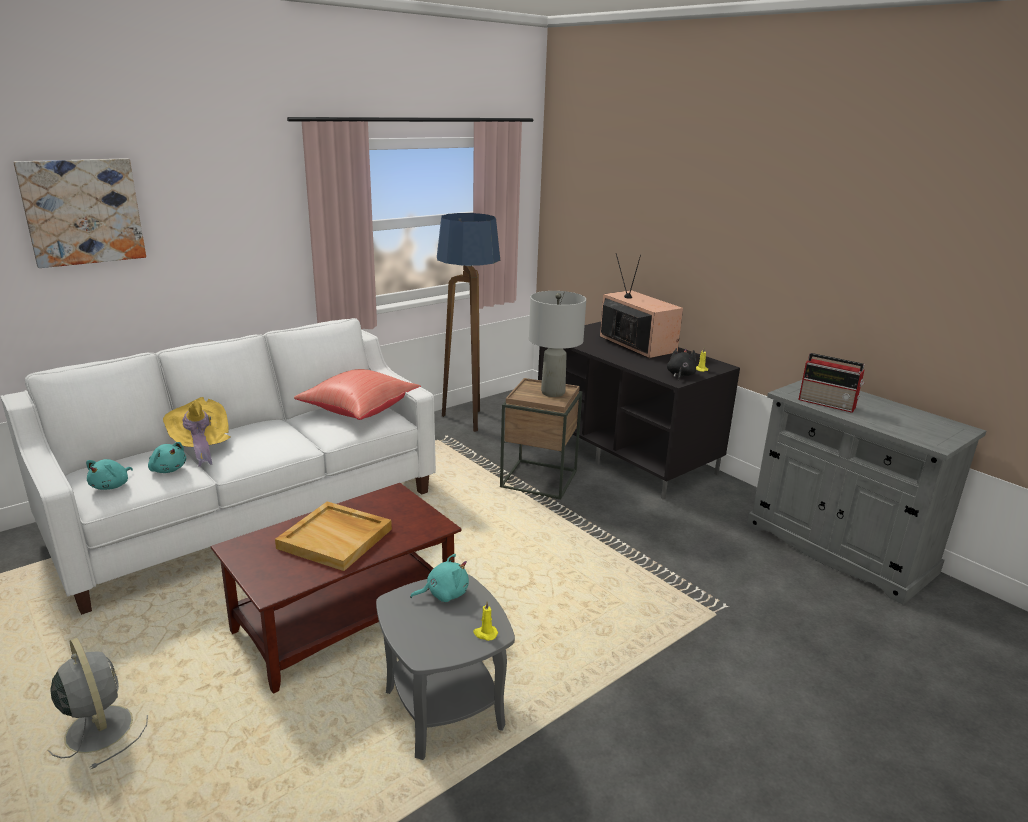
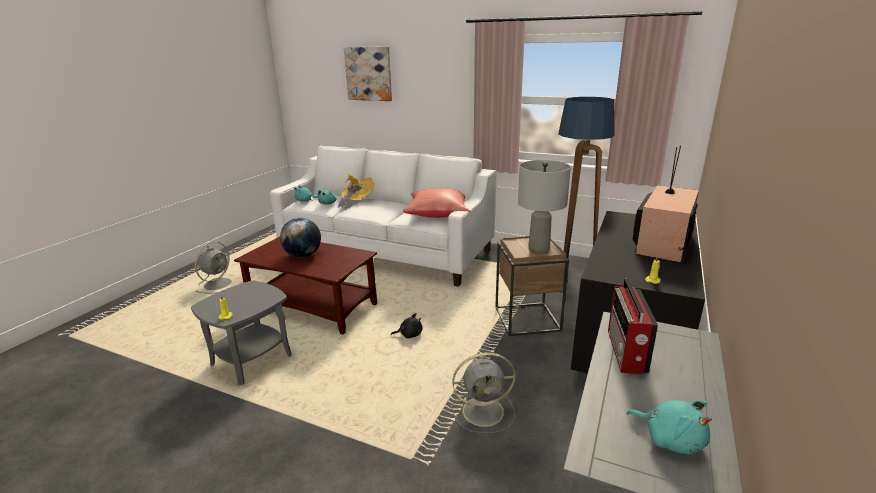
camera: 65 degrees right, 0 degrees up
(336, 538) = (303, 255): beige tray -> globe
(444, 594) = (261, 295): turquoise plush toy -> turquoise plush toy (670, 439)
(670, 553) = (485, 411): none -> grey fan
(680, 375) = (617, 273): black plush toy -> black plush toy (409, 334)

